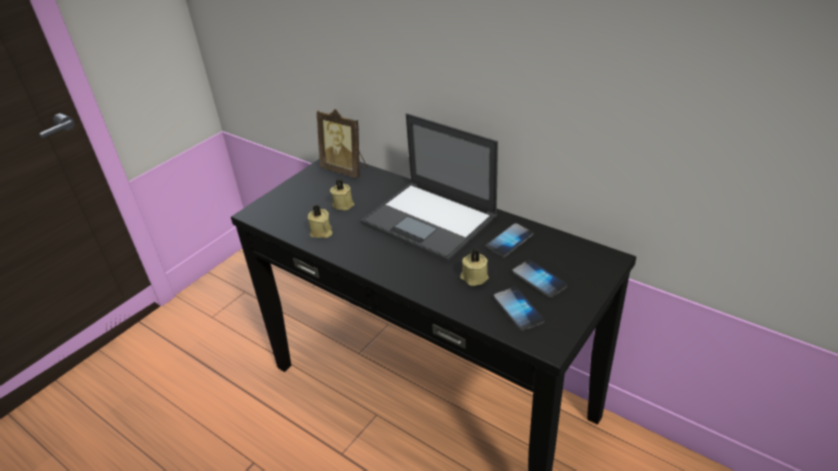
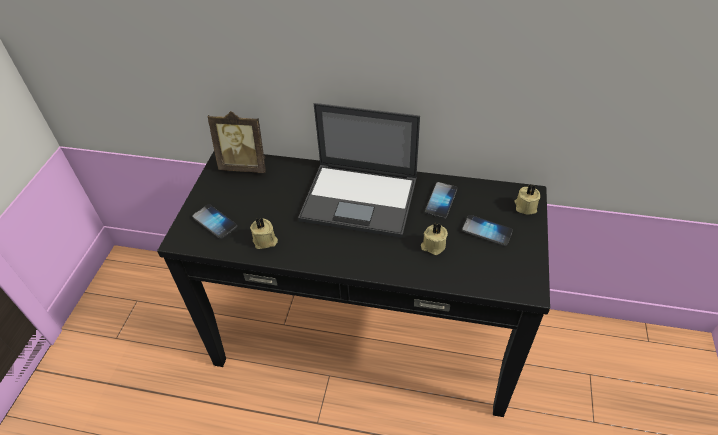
camera: 25 degrees left, 10 degrees up
(343, 204) = (267, 204): beige candle -> beige candle (525, 206)
(518, 310) = (487, 265): phone -> phone (215, 222)

